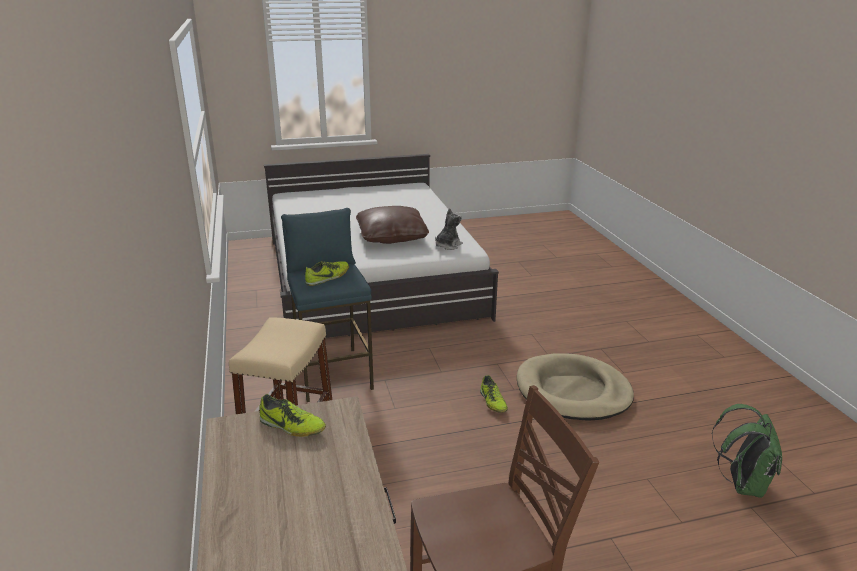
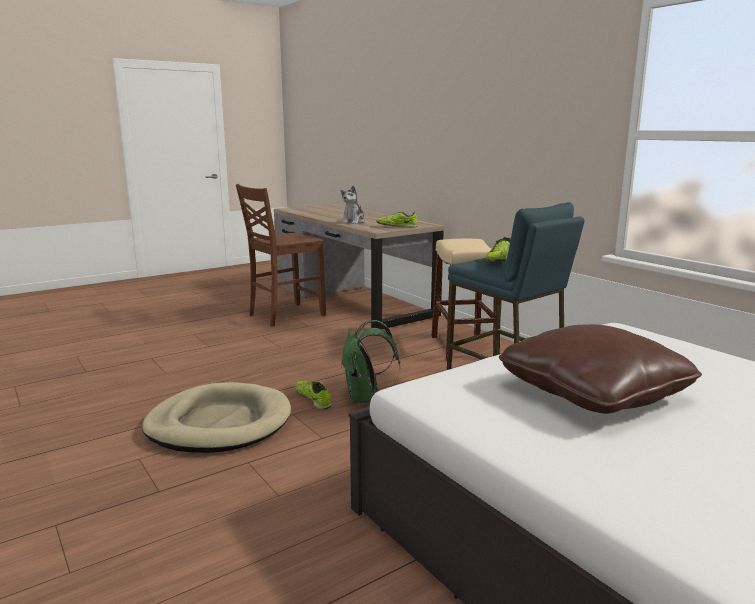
camera: 160 degrees right, 10 degrees down
(447, 245) = (463, 392): plush toy -> plush toy (353, 222)
(742, 483) = (78, 382): green backpack -> green backpack (365, 398)

